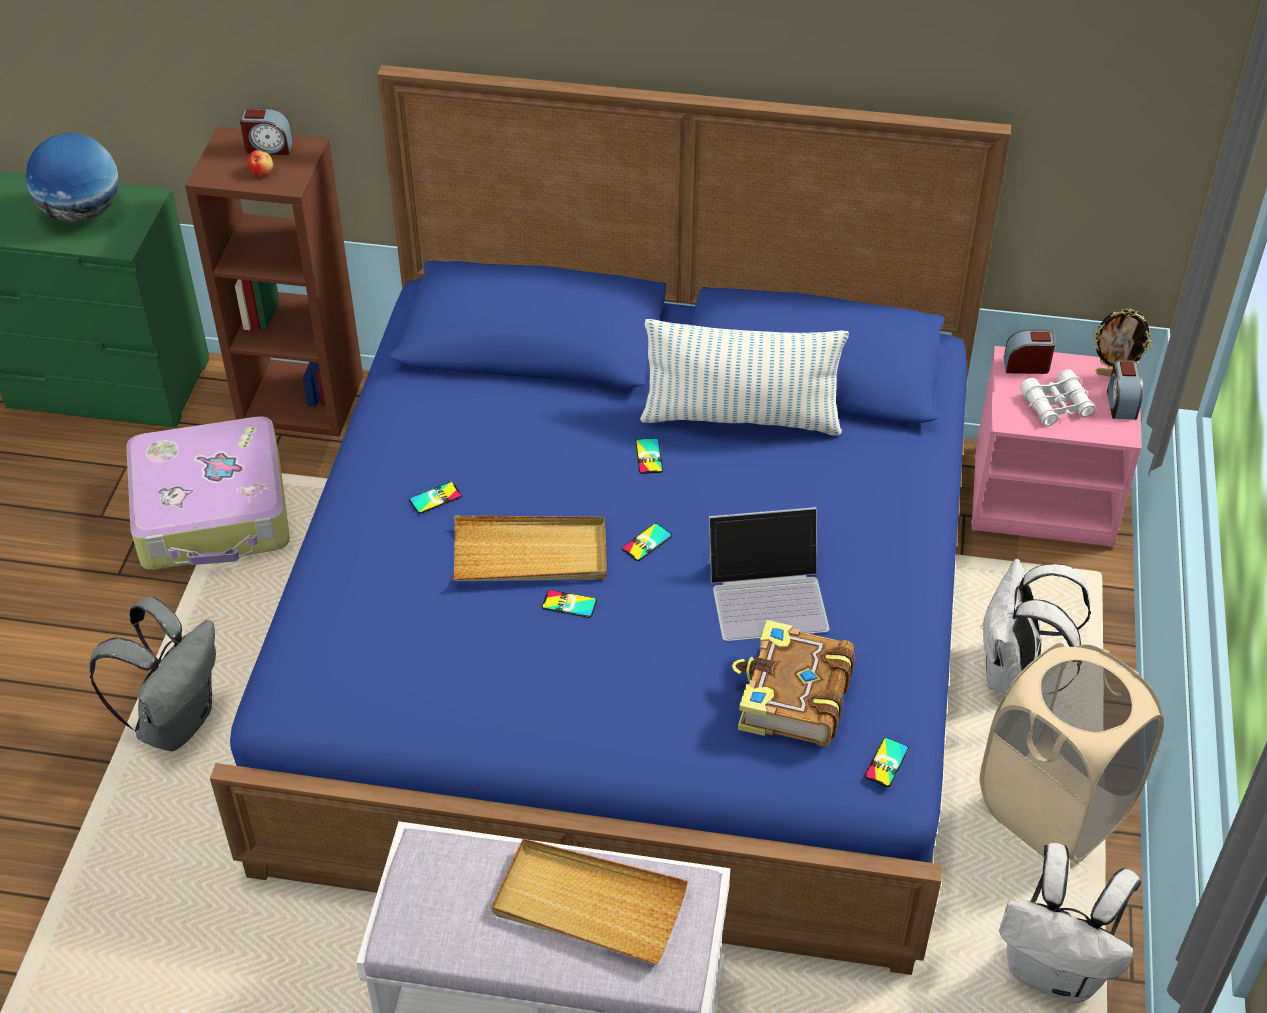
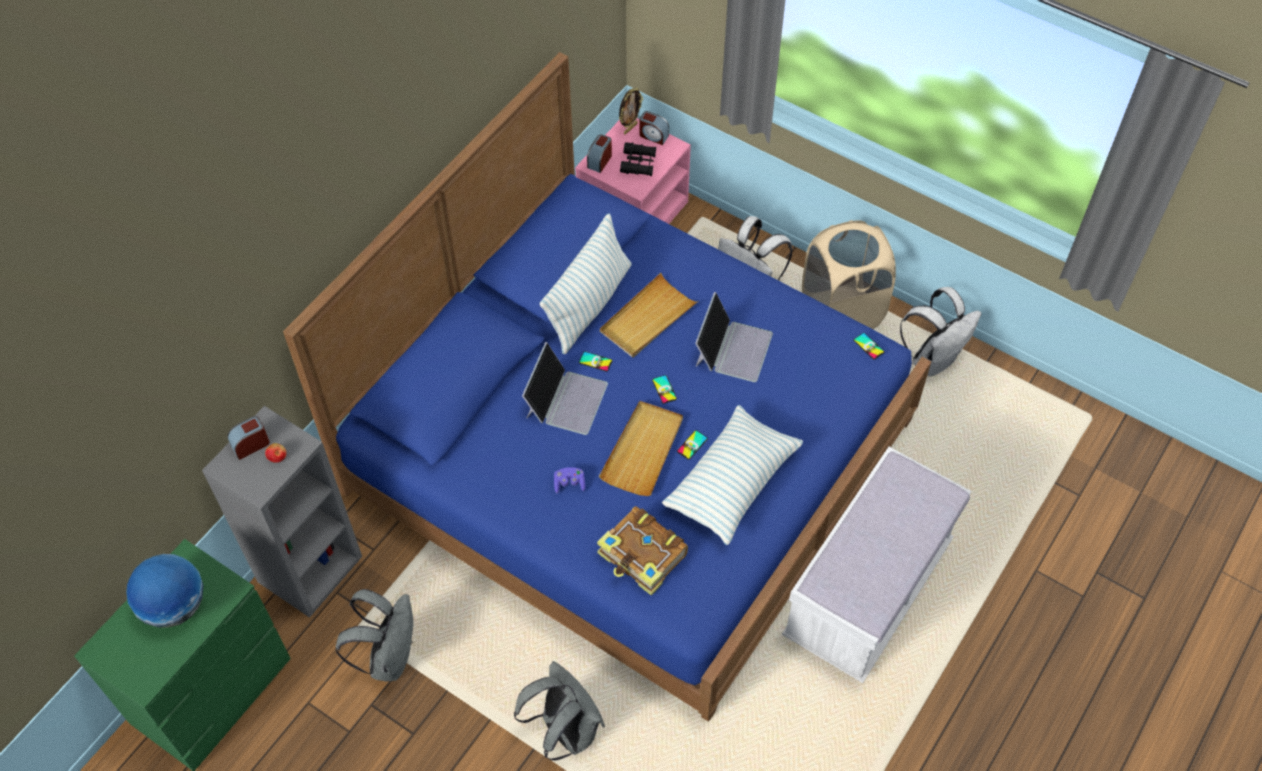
camera: 65 degrees left, 10 degrees up
(213, 512) = (389, 656): suitcase -> grey backpack
(268, 147) = (251, 444): alarm clock -> alarm clock turned 150 degrees counterclockwise
(302, 399) = (310, 568): brown bookcase -> grey bookcase
(435, 498) = (569, 483): phone -> purple game controller
(529, 671) = (732, 483): none -> pillow
(568, 448) = (566, 399): none -> laptop
(588, 904) = (890, 516): beige tray -> beige tray (647, 318)
(792, 698) = (810, 368): book -> book (642, 557)
(1056, 405) = (638, 163): white binoculars -> black binoculars

